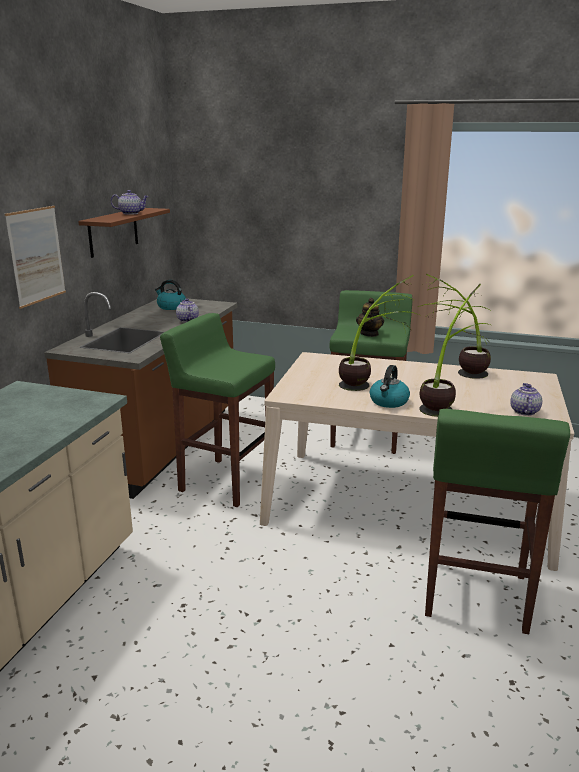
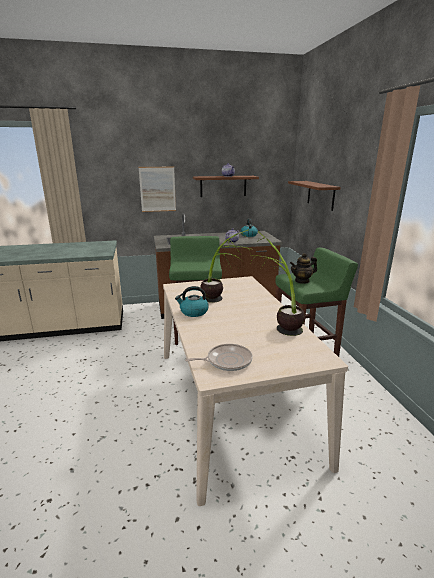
camera: 60 degrees right, 0 degrees up
(267, 225) = (320, 195): none -> brown shelf
(448, 404) = (210, 330): potted plant -> none
(475, 597) = (137, 461): green stool -> none
(523, 411) = (226, 361): teapot -> frying pan

